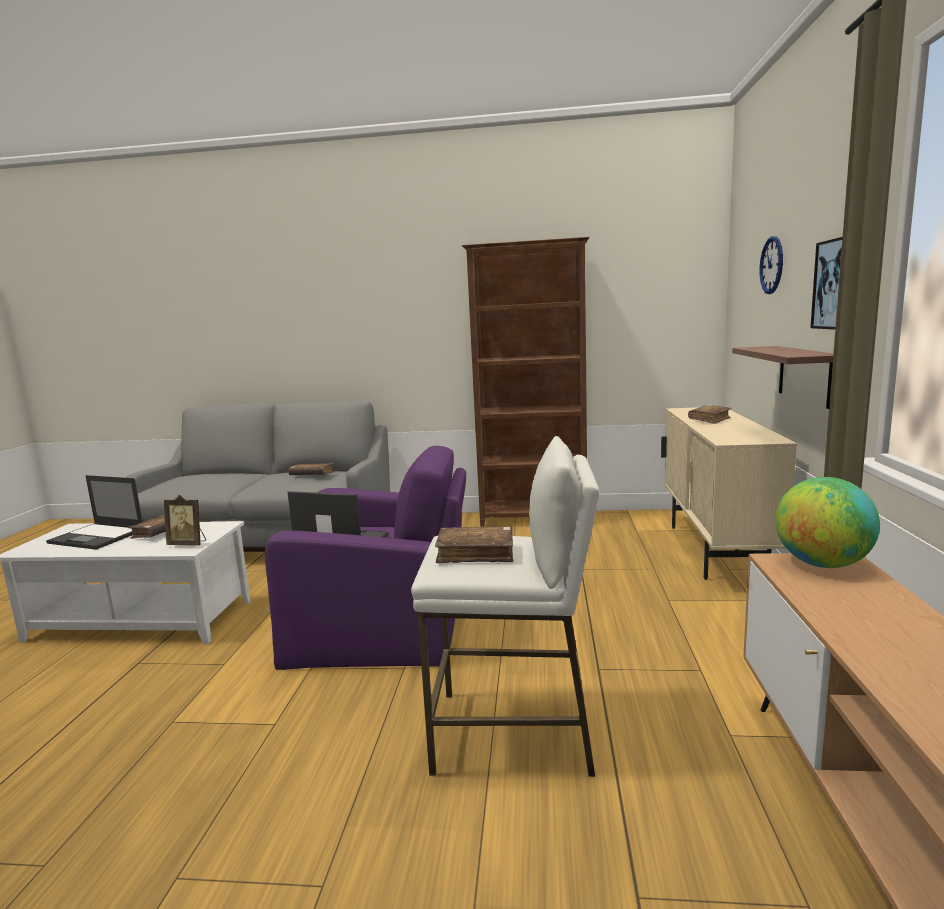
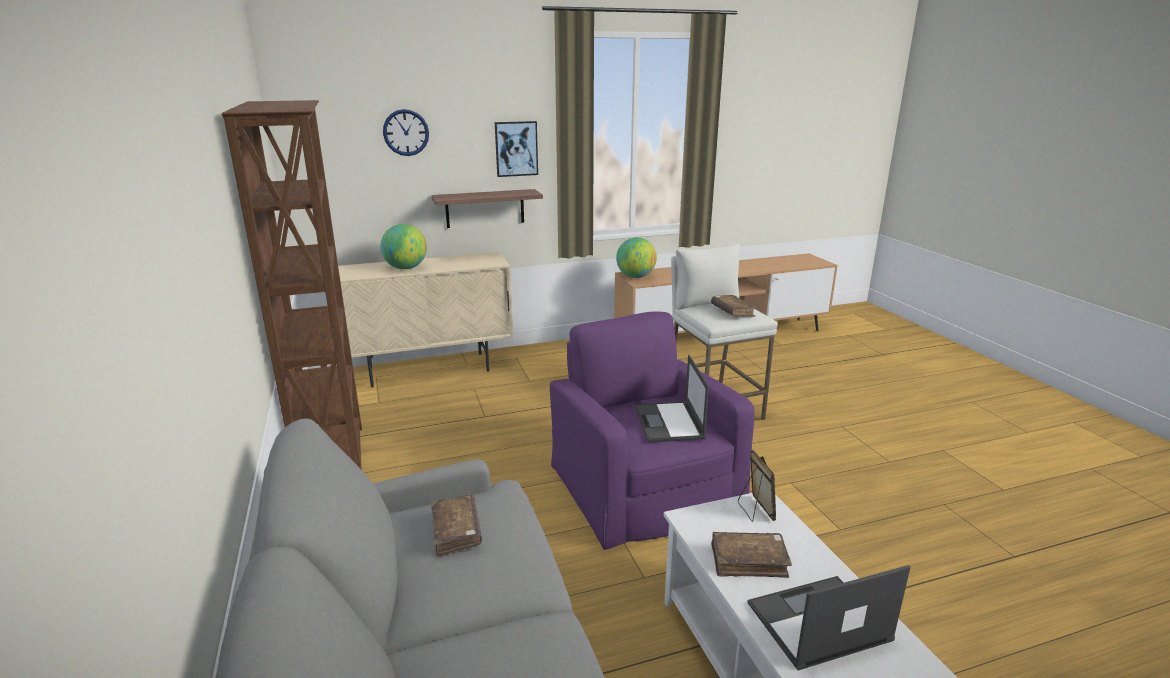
camera: 115 degrees left, 10 degrees up
(98, 536) = (817, 622): laptop -> laptop turned 105 degrees counterclockwise
(709, 420) = (406, 268): brown book -> globe

